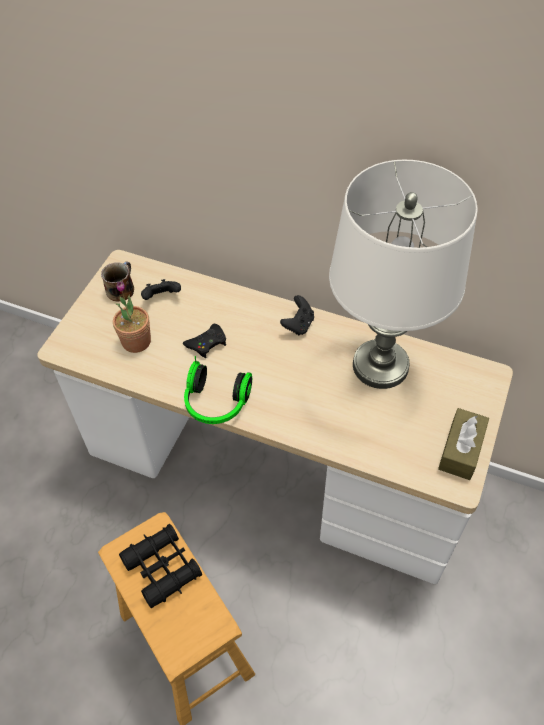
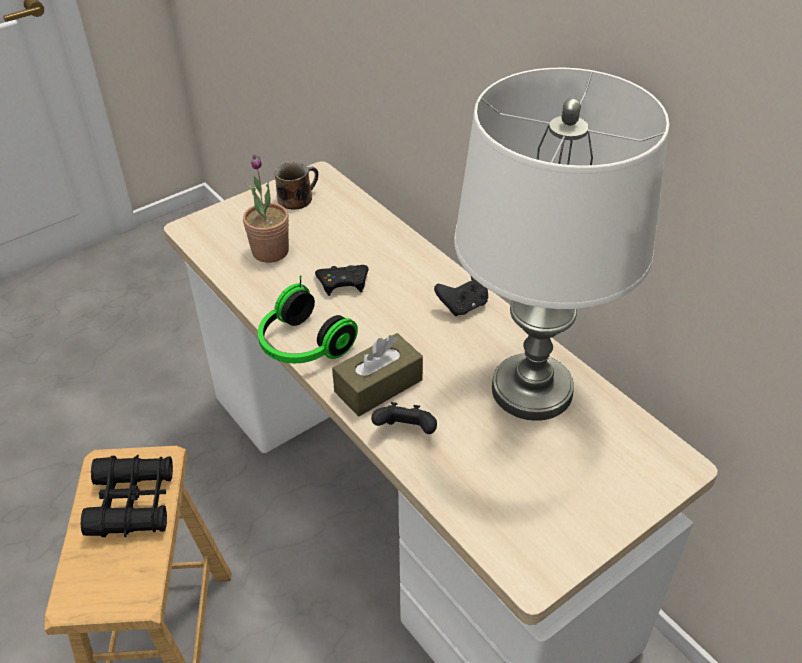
camera: 30 degrees right, 10 degrees down
(162, 298) = (332, 221): black game controller -> black game controller (406, 432)
(461, 450) = (566, 534): brown tissue box -> brown tissue box (378, 386)

